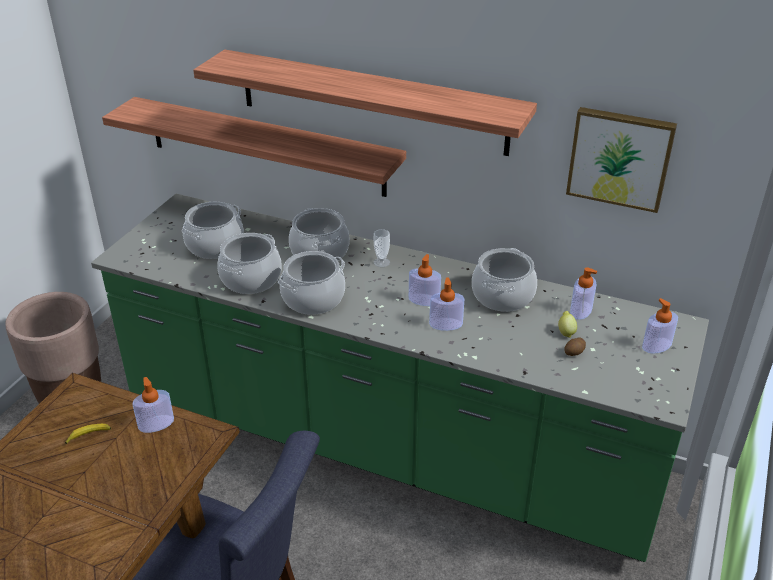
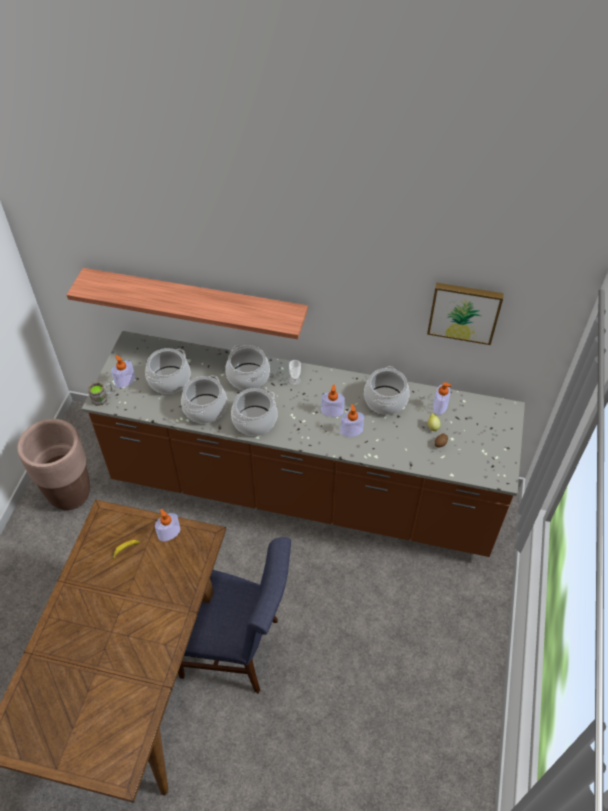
camera: 10 degrees left, 15 degrees up
(122, 254) = (103, 398): none -> brown mug
(371, 102) = (280, 275): shelf -> none
(386, 443) = (303, 489): green counter -> brown counter
(656, 345) = (493, 430): soap dispenser -> soap dispenser (125, 381)

